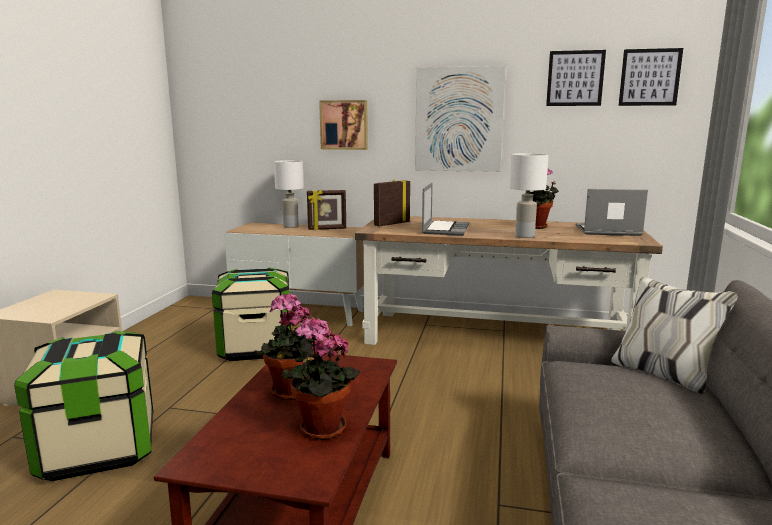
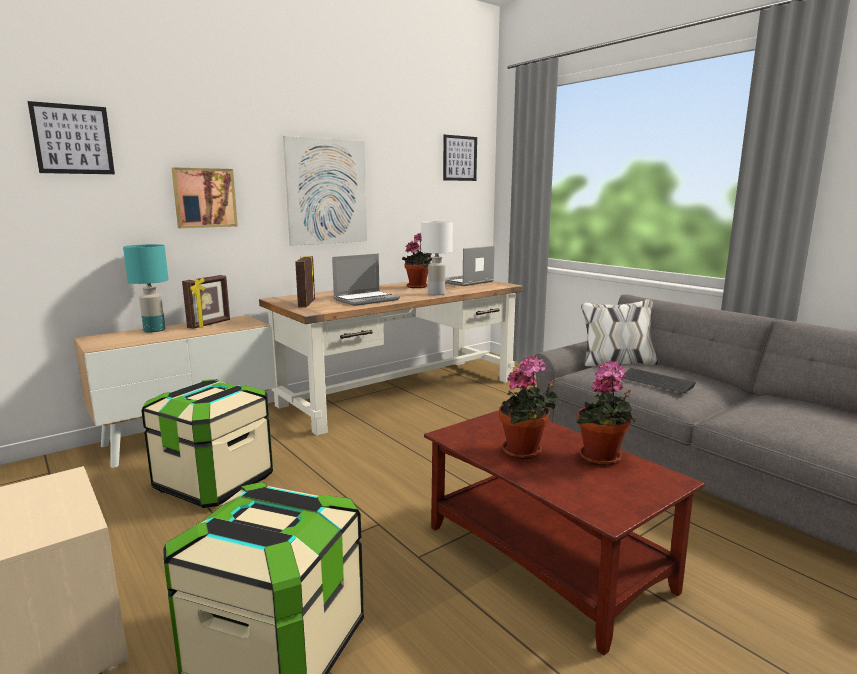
camera: 50 degrees left, 0 degrees up
(291, 226) = (154, 330): white table lamp -> turquoise table lamp
(445, 229) = (366, 299): laptop -> laptop turned 90 degrees clockwise
(575, 78) = (414, 156): picture -> picture (73, 139)
(617, 407) = (656, 382): none -> keyboard

